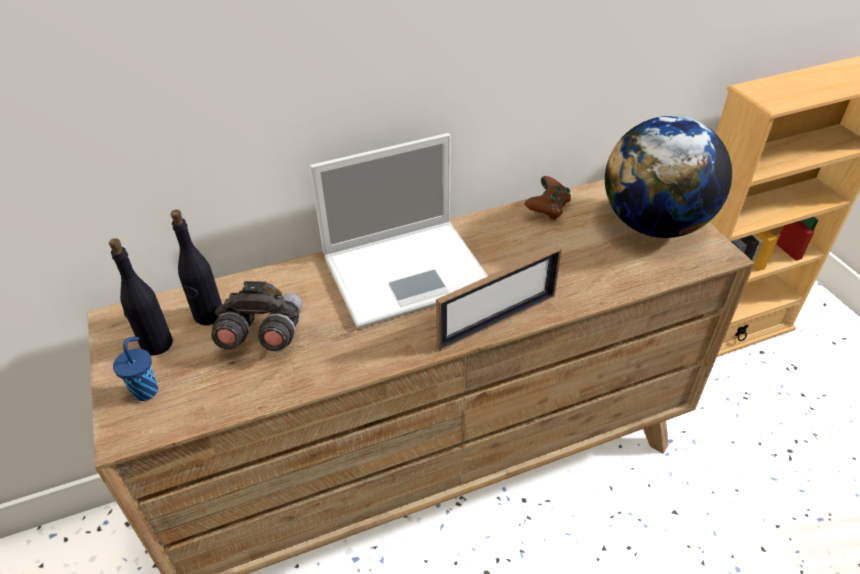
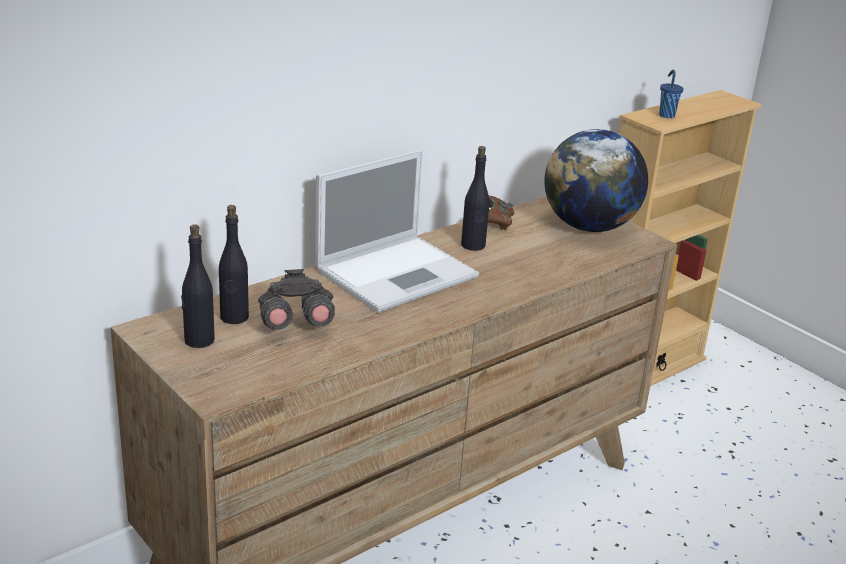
camera: 20 degrees left, 15 degrees down
(146, 390) = (213, 369): blue cup -> blue cup (666, 115)
(497, 321) = (493, 296): picture frame -> none
(508, 239) = (473, 245): none -> black bottle

